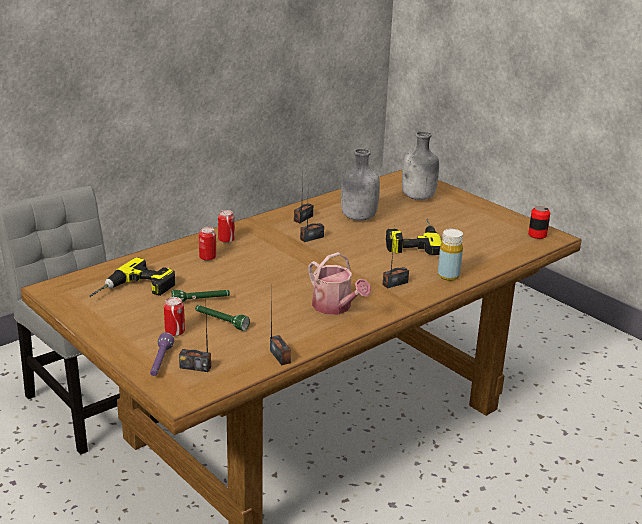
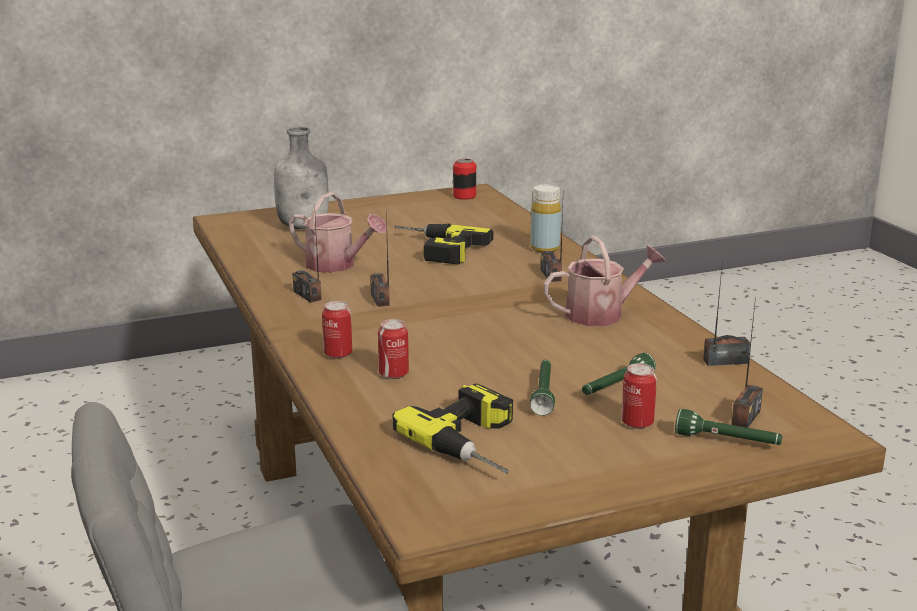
camera: 70 degrees left, 5 degrees down
(160, 362) = (727, 441): purple flashlight -> green flashlight
(358, 218) = (336, 265): grey bottle -> watering can

